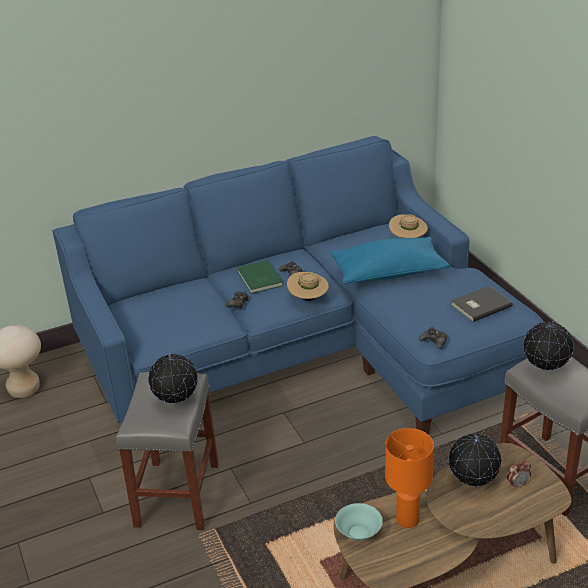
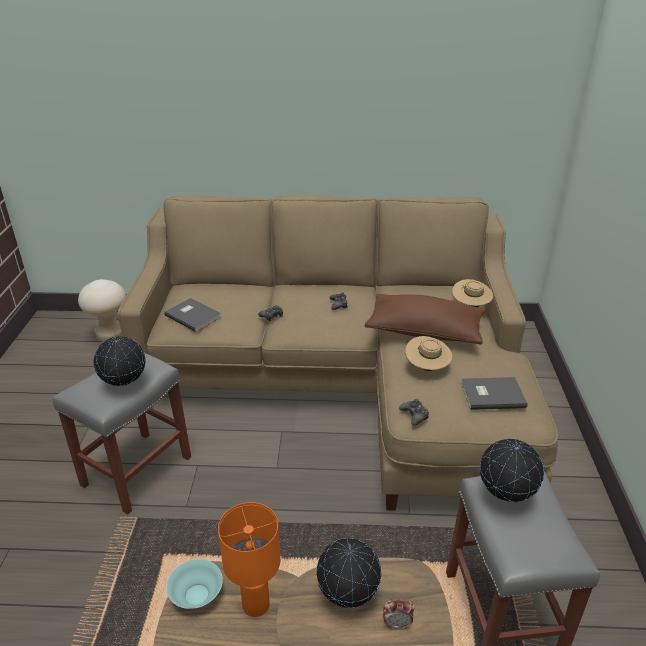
camera: 25 degrees right, 0 degrees up
(163, 326) = (193, 315): none -> grey book
(258, 279) = (306, 300): green book -> none
(306, 349) = (346, 381): blue sofa -> beige sofa
(308, 299) = (334, 331): beige hat -> beige hat (427, 368)
(388, 273) = (424, 331): blue pillow -> brown pillow

